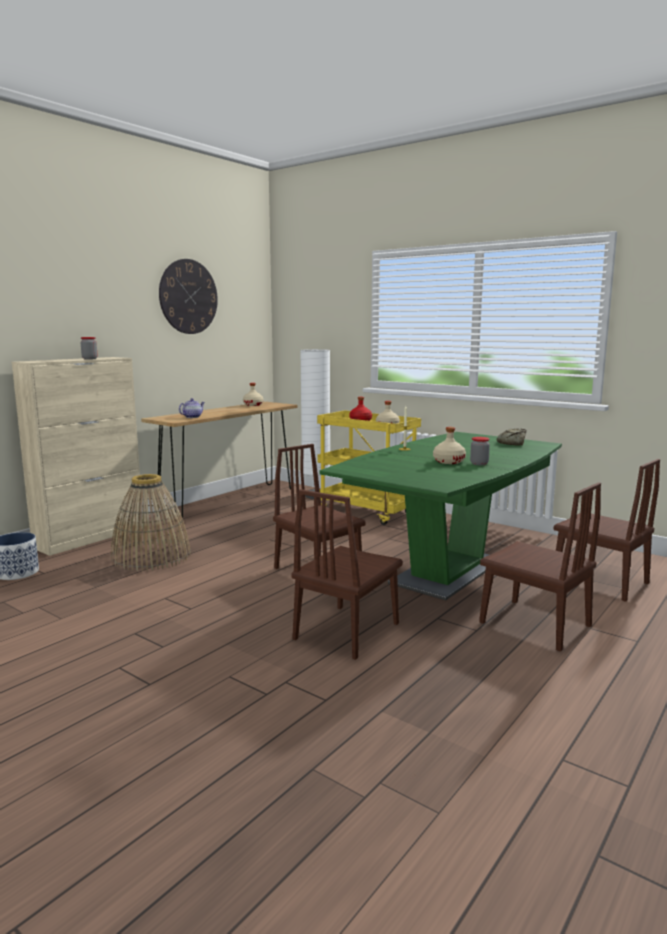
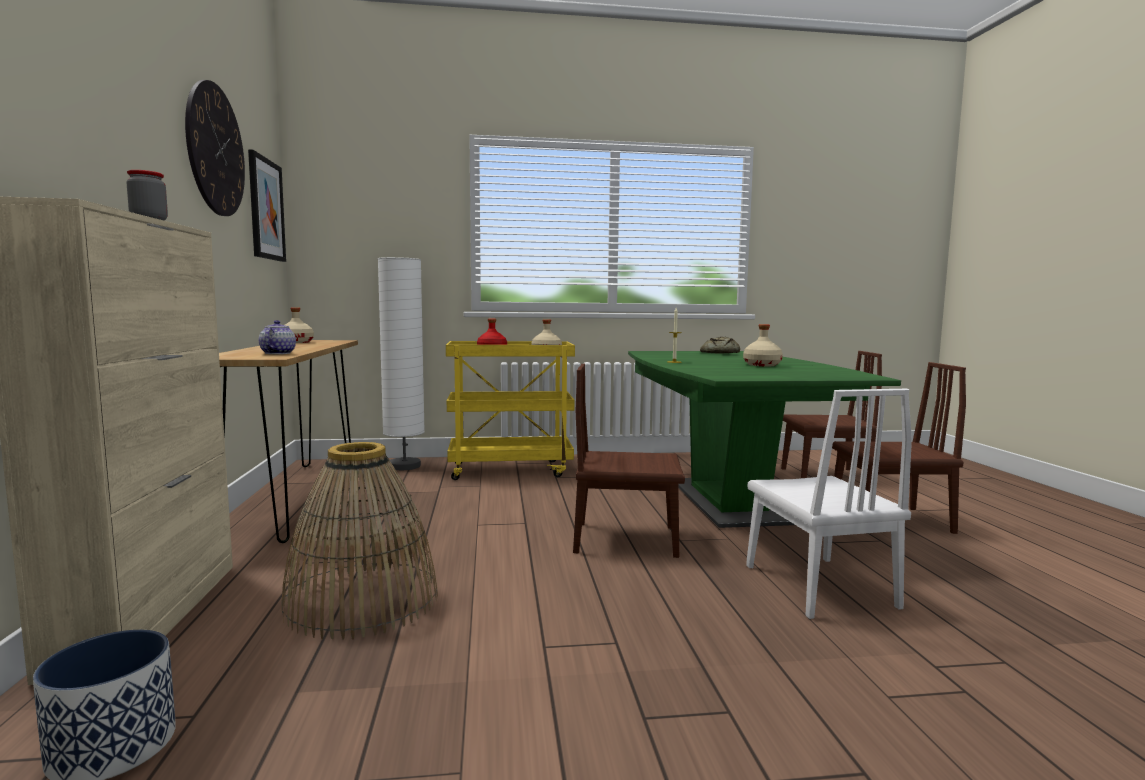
camera: 45 degrees left, 5 degrees down
(245, 319) = (266, 209): none -> picture
(347, 631) = (818, 585): brown chair -> white chair
(479, 464) = (788, 364): jar -> none

